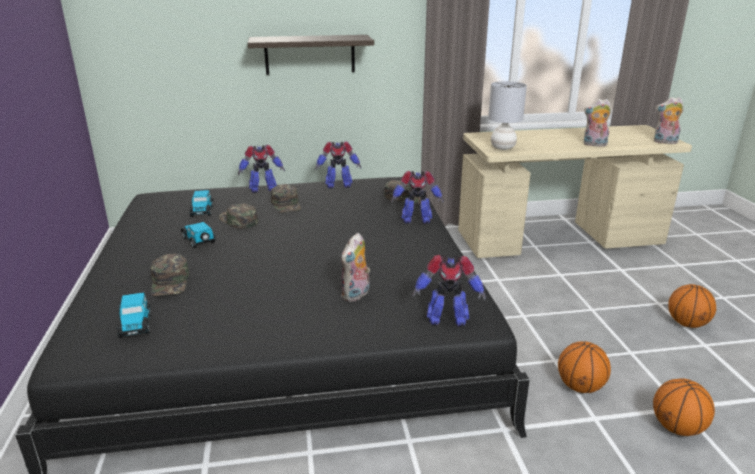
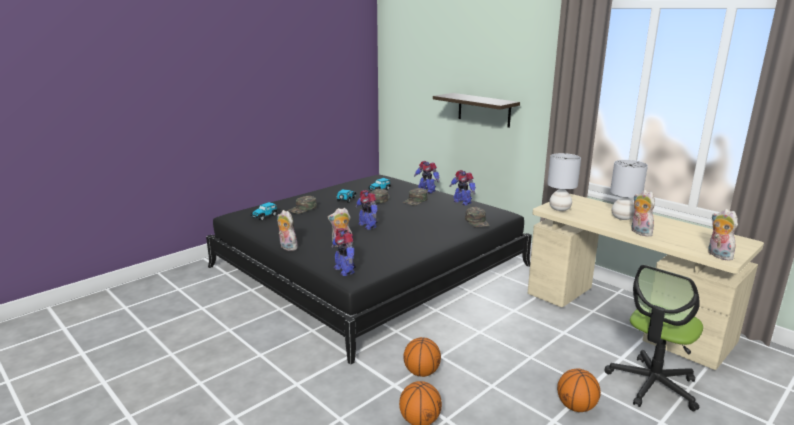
camera: 55 degrees right, 5 degrees down
(305, 342) = (287, 247): none -> plush toy
(416, 220) = (453, 233): toy robot -> toy robot (367, 225)
(552, 138) = (622, 217): none -> grey table lamp
(668, 276) = (652, 385): none -> office chair

